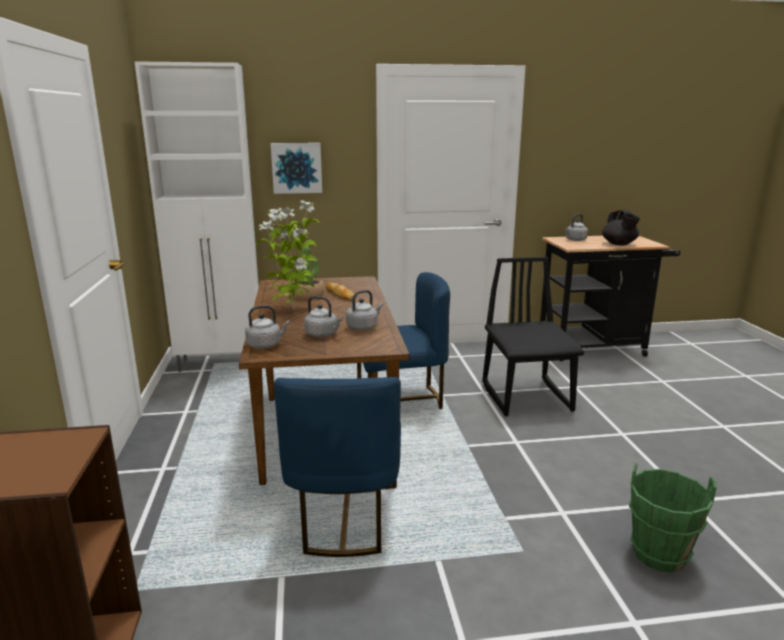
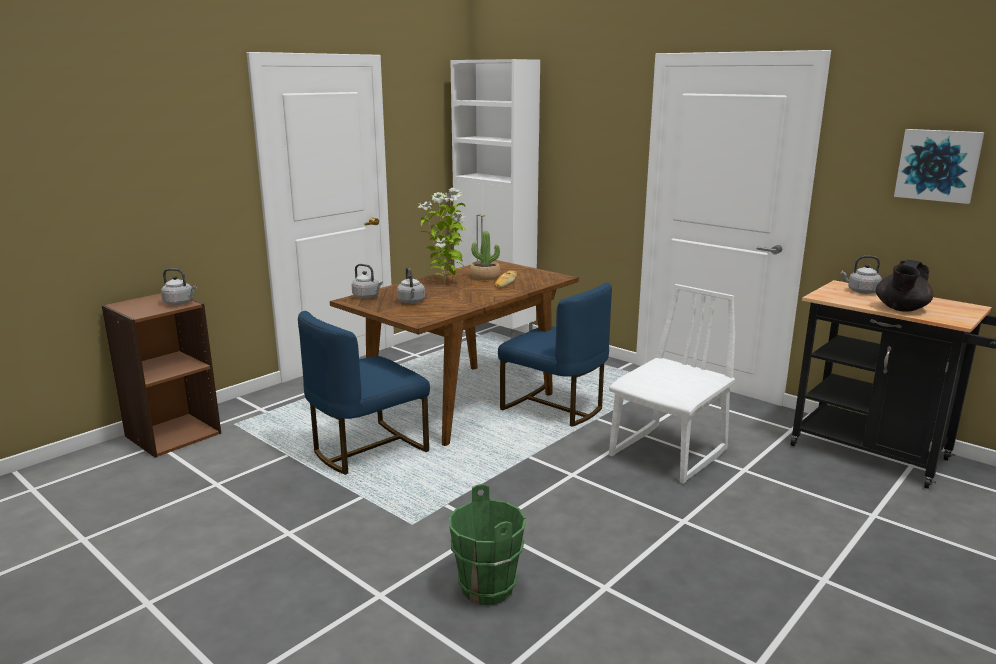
camera: 50 degrees right, 0 degrees up
(296, 168) = (577, 159): picture -> picture (938, 165)
(363, 327) = (446, 306): grey kettle -> grey kettle (180, 303)
(527, 397) = (669, 454): black chair -> white chair

